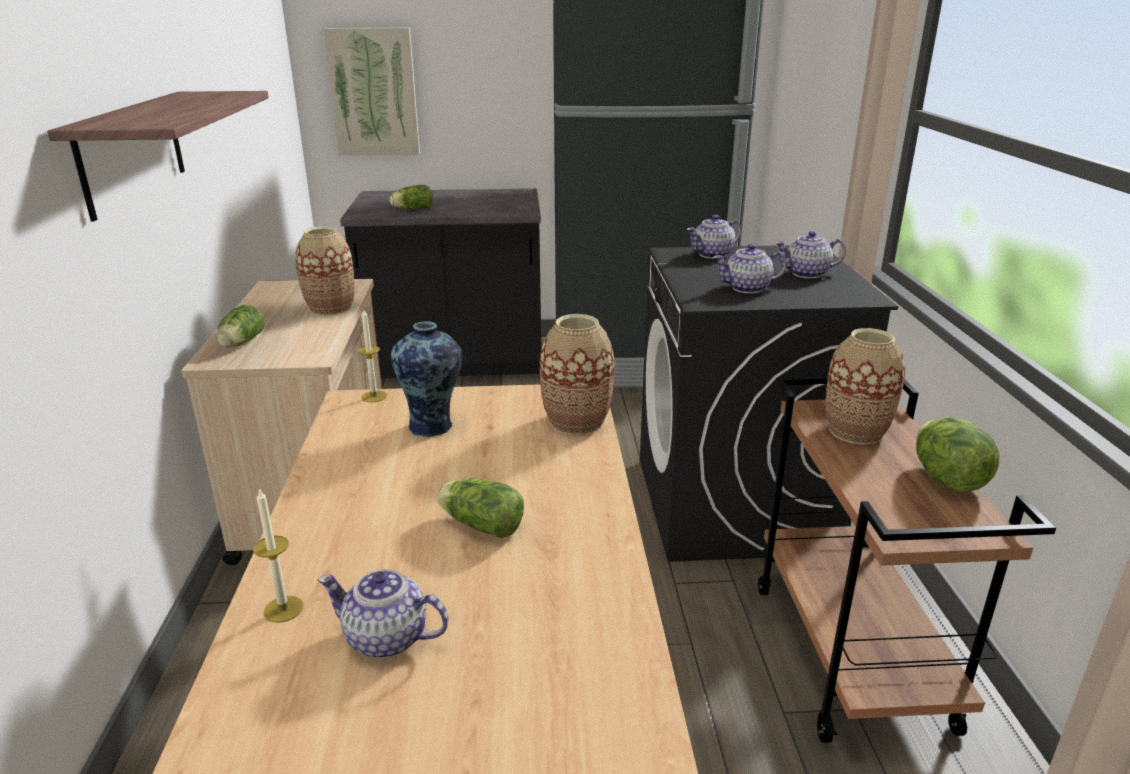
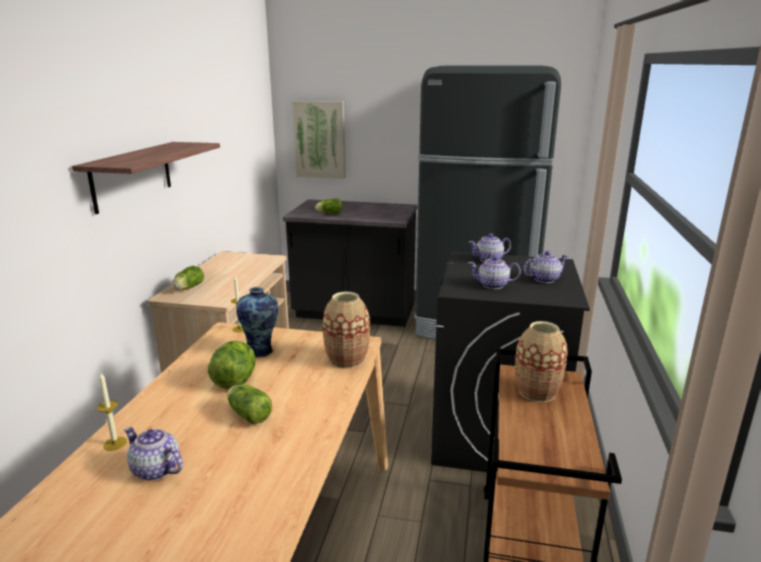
camera: 15 degrees right, 5 degrees down
(331, 308) = (250, 272): vase -> none
(807, 274) = (543, 279): teapot -> teapot turned 150 degrees clockwise
(947, 480) = (579, 435): lettuce -> lettuce (235, 381)

